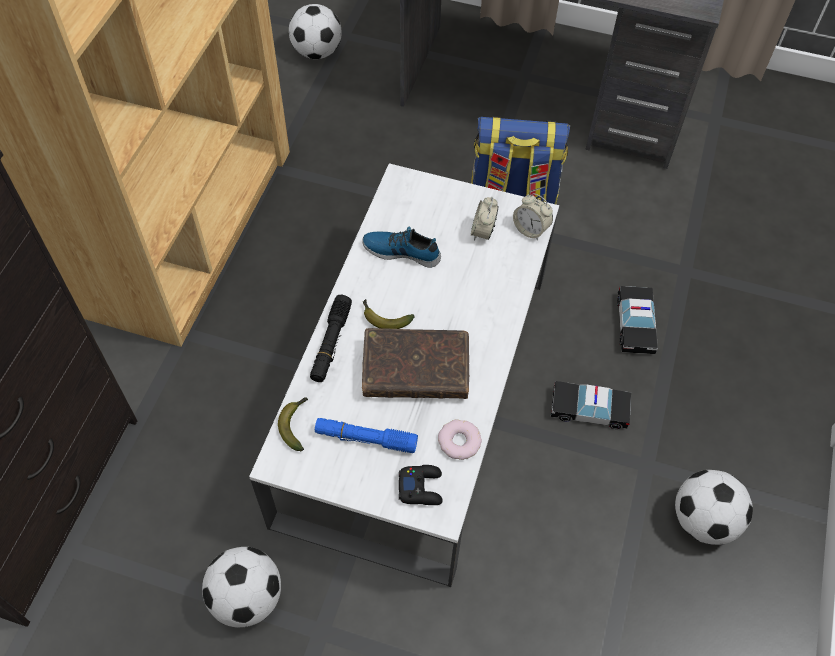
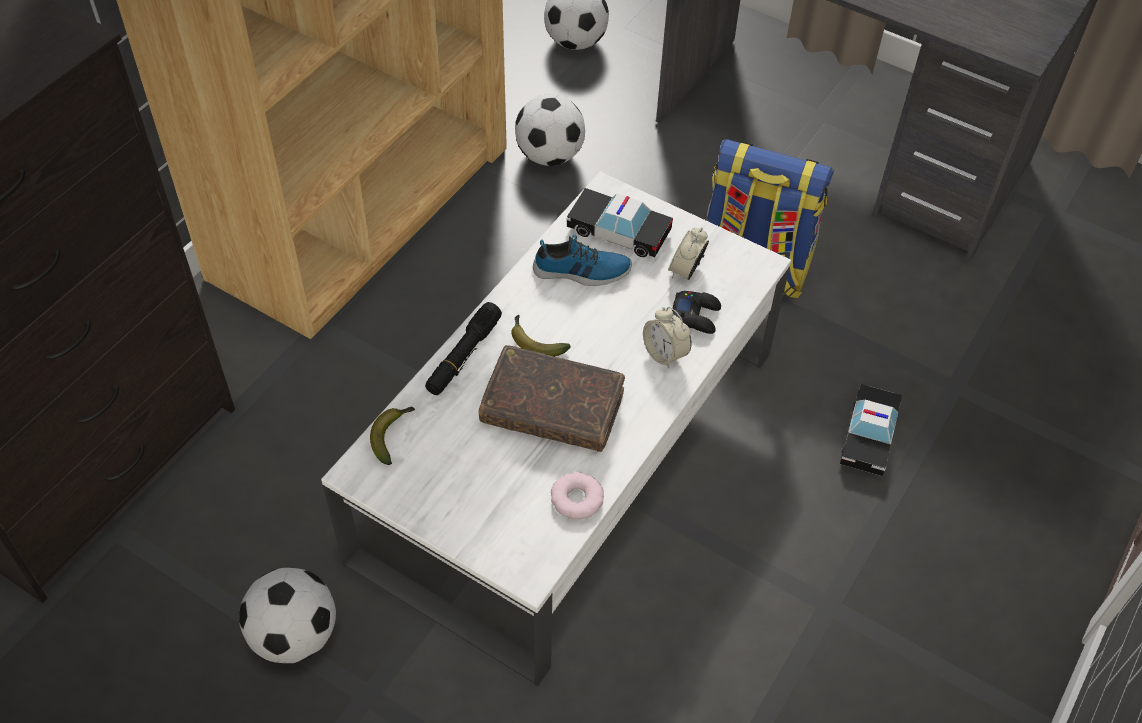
camera: 15 degrees right, 5 degrees down
(365, 438) = (468, 470): blue flashlight -> none
(402, 250) = (582, 271): shoe -> shoe turned 150 degrees clockwise
(421, 487) = (514, 539): black game controller -> black game controller (695, 316)
(530, 229) = (746, 280): alarm clock -> alarm clock (665, 354)
(589, 409) = (776, 522): toy car -> toy car (618, 231)
(703, 520) = (882, 690): football -> football (550, 156)

